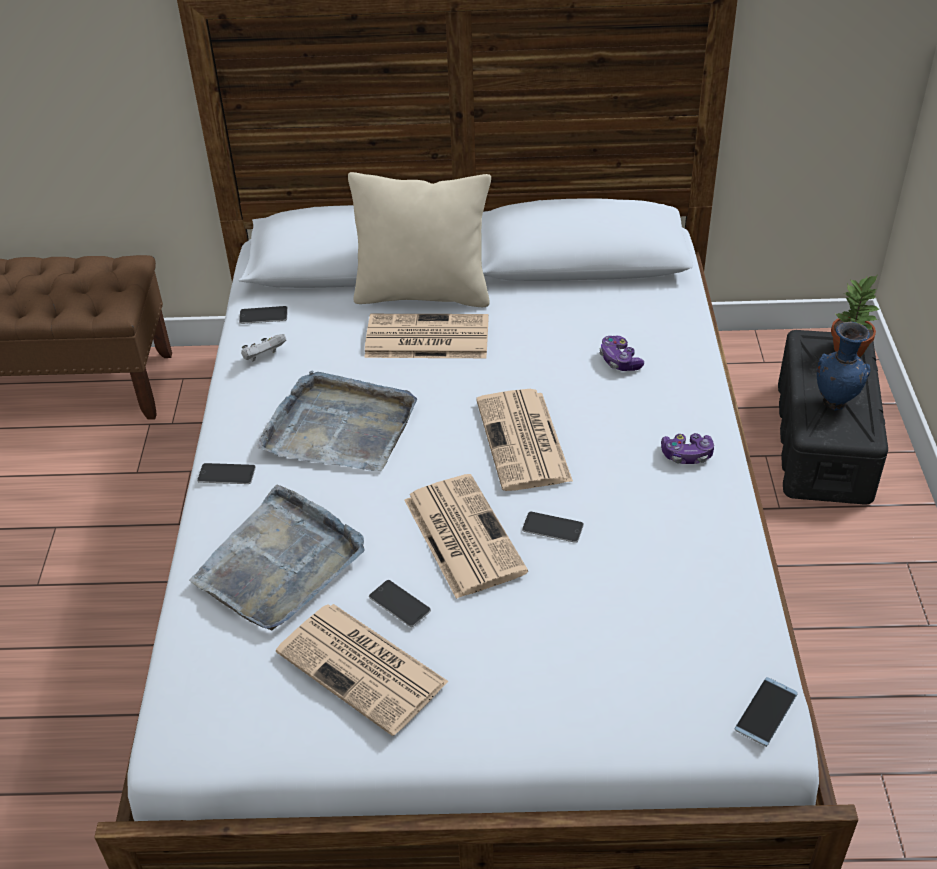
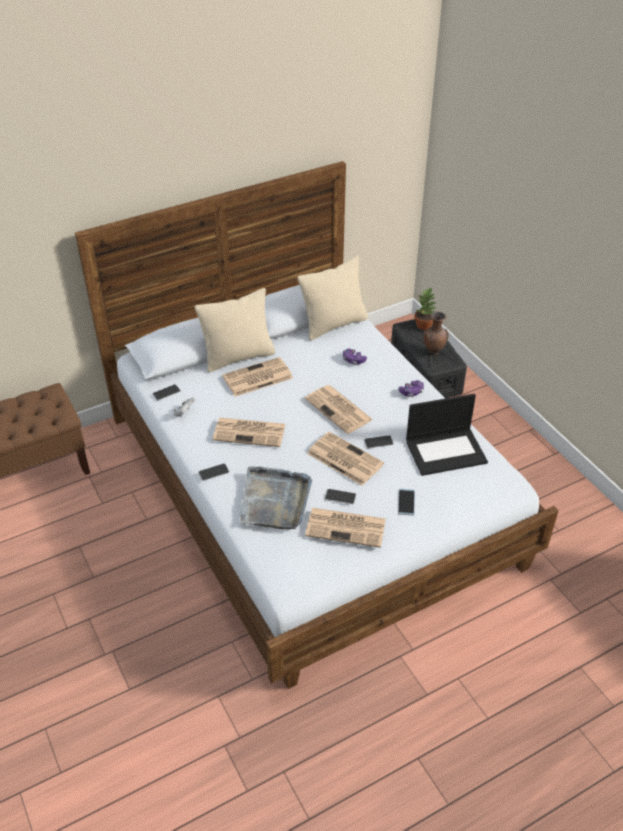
camera: 30 degrees left, 0 degrees up
(340, 427) = (250, 432): grey tray -> newspaper
(631, 287) = (333, 324): none -> beige pillow
(672, 595) = (446, 451): none -> laptop
(766, 711) = (510, 481): phone -> phone (406, 502)
(836, 403) = (433, 351): blue vase -> brown vase

